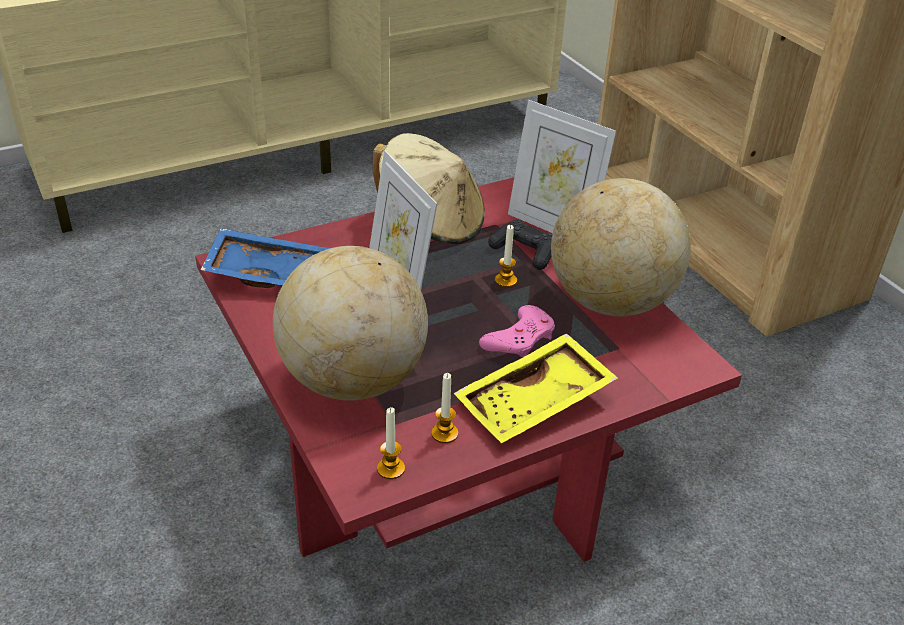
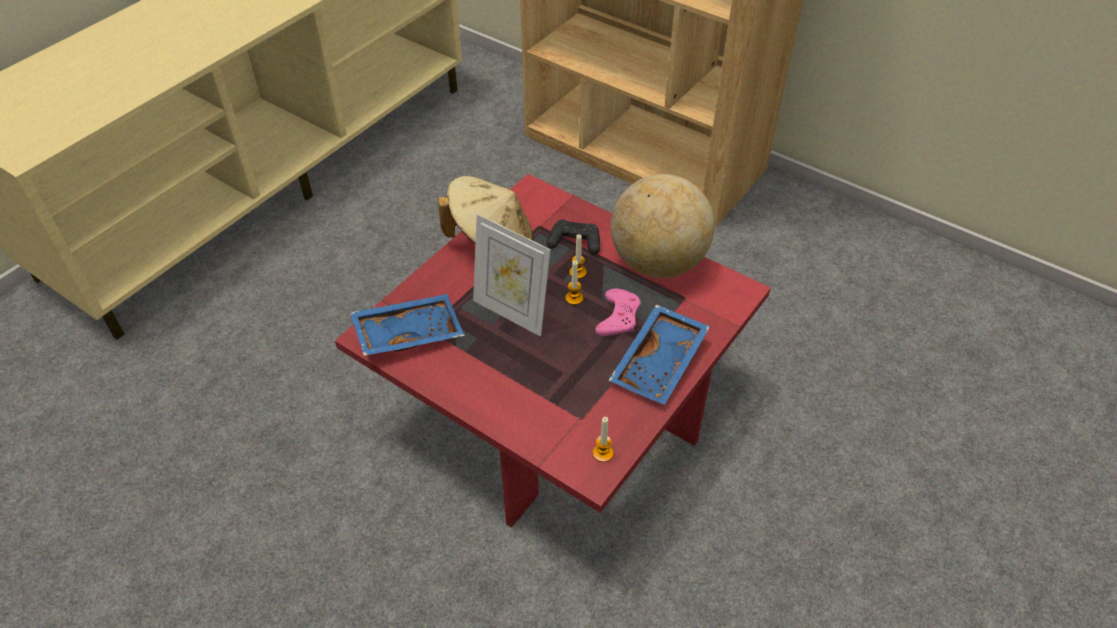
camera: 25 degrees left, 10 degrees up
(353, 380) = (530, 397): globe -> none
(444, 433) = (619, 412): candle -> candle (574, 298)
(535, 403) = (660, 364): yellow tray -> blue tray
(553, 226) = (580, 212): picture frame -> none

